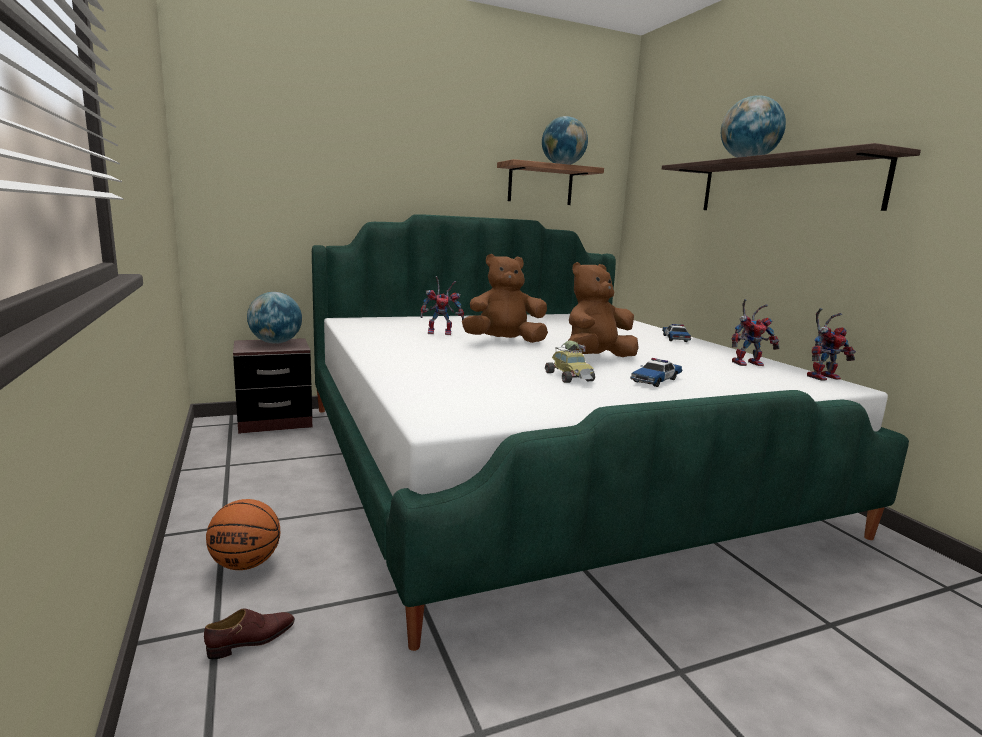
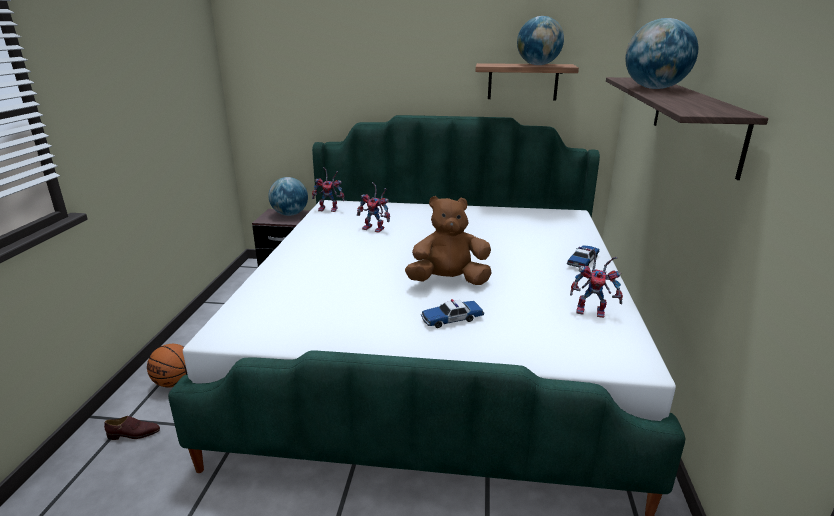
camera: 30 degrees right, 10 degrees up
(504, 341) = (408, 246): brown plush toy -> none
(570, 377) = (385, 302): toy car -> none
(823, 377) = (641, 346): toy robot -> toy robot (330, 209)

